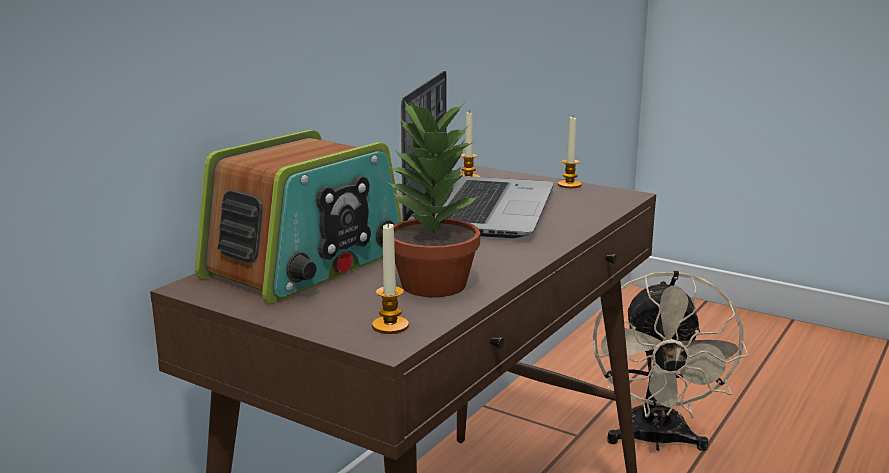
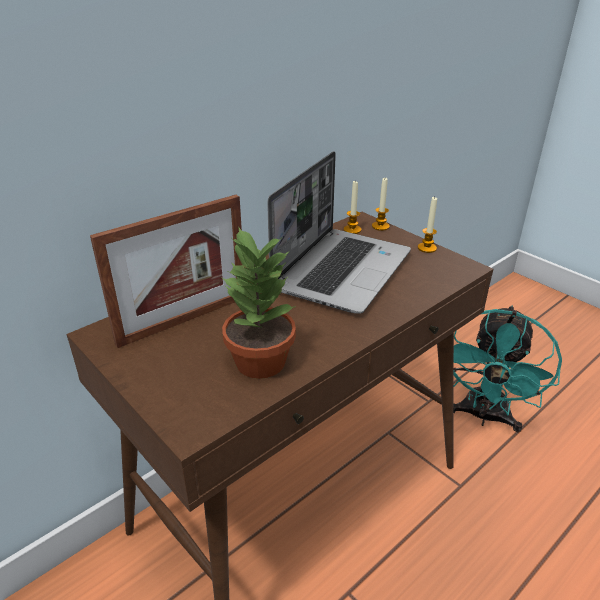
camera: 15 degrees right, 15 degrees up
(307, 264) = (184, 320): radio -> picture frame
(390, 326) = (203, 409): candle -> candle (380, 226)
(656, 441) = (484, 416): beige fan -> turquoise fan

